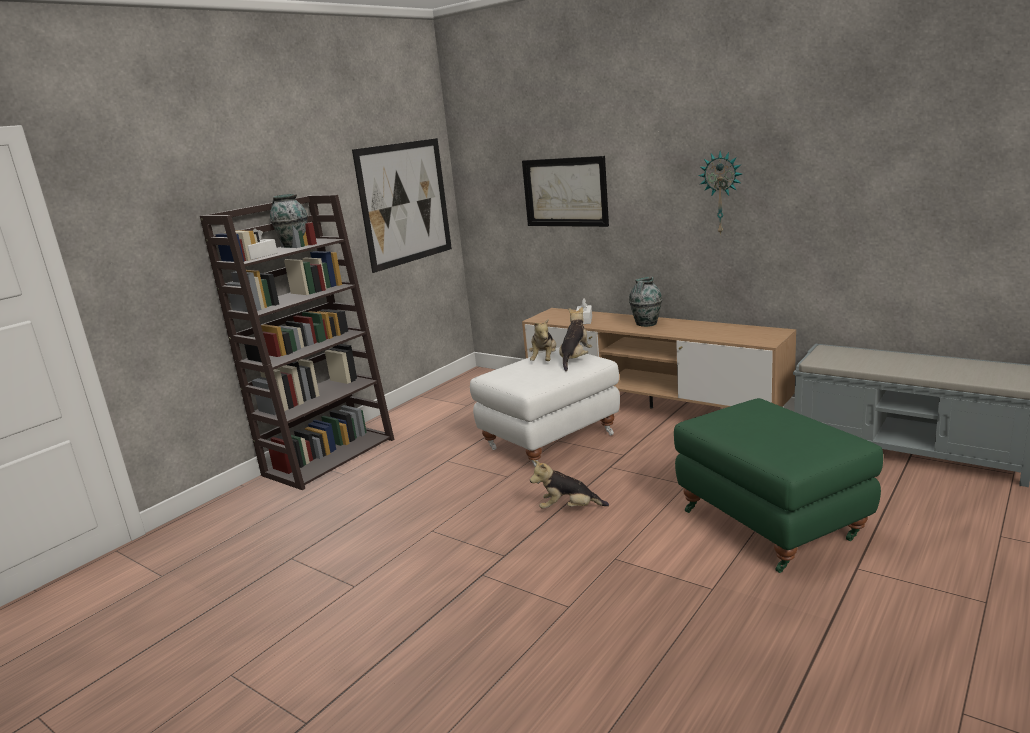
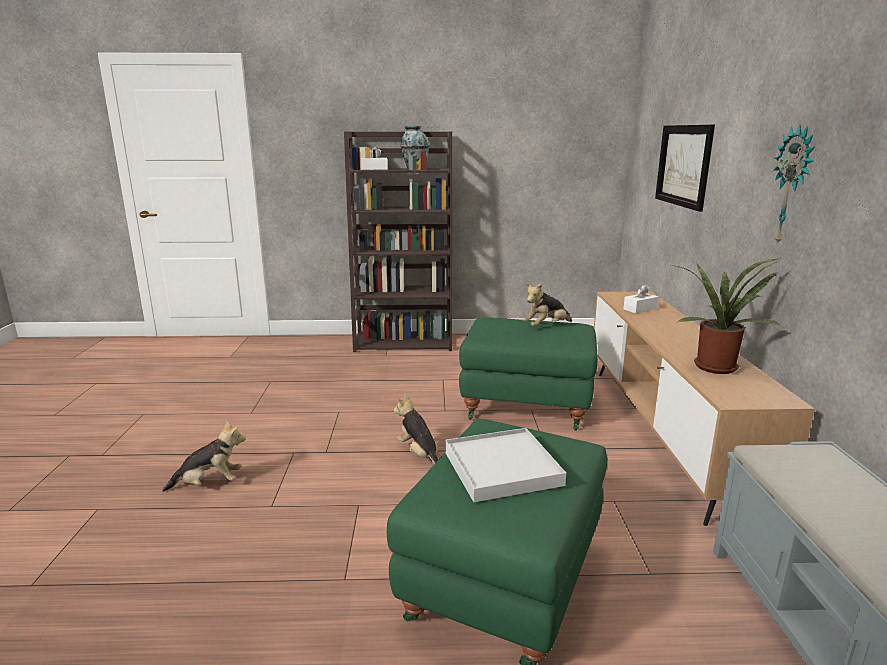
camera: 50 degrees right, 0 degrees up
(405, 203) = (558, 155): picture -> none
(550, 440) = (527, 406): white ottoman -> green ottoman
(575, 359) = (563, 336): plush toy -> plush toy (209, 483)
(646, 324) = (676, 333): vase -> none
(713, 331) = (716, 365): none -> potted plant
(772, 428) = (502, 468): none -> white tray

